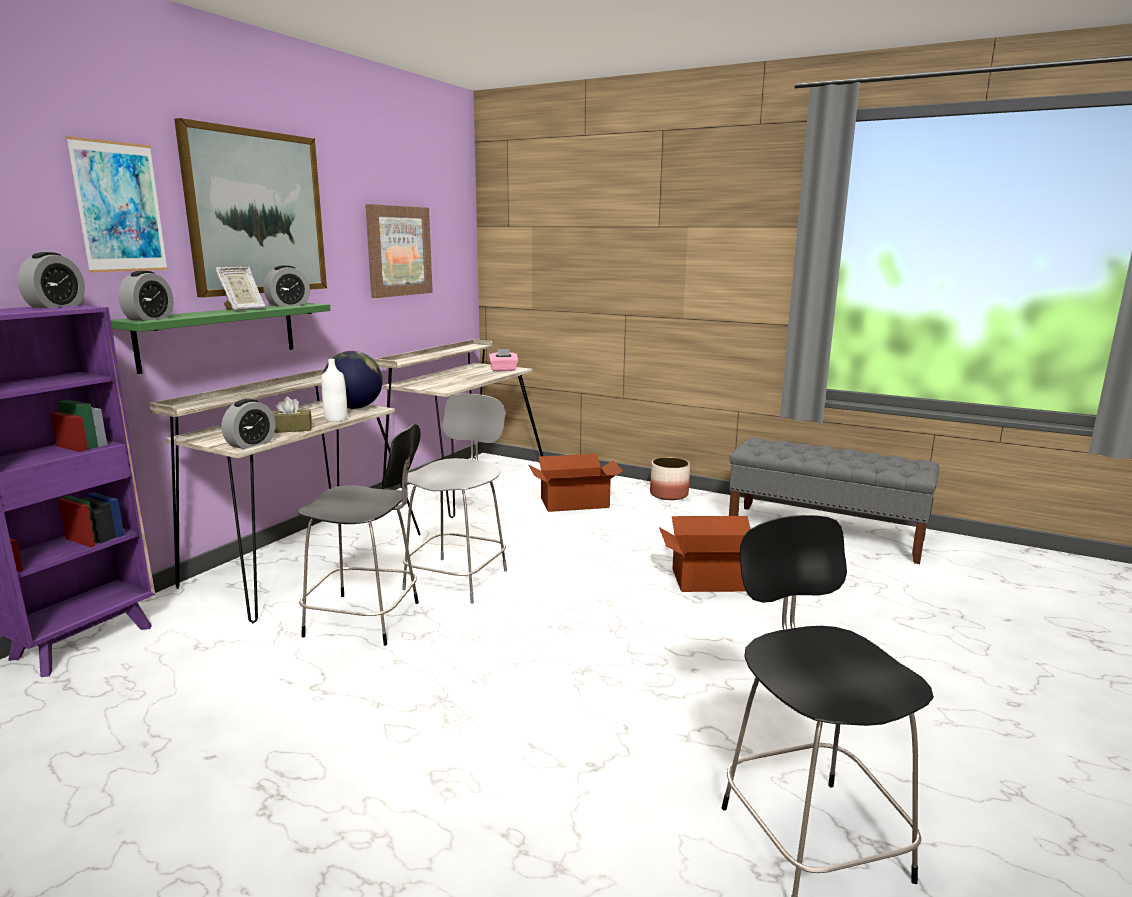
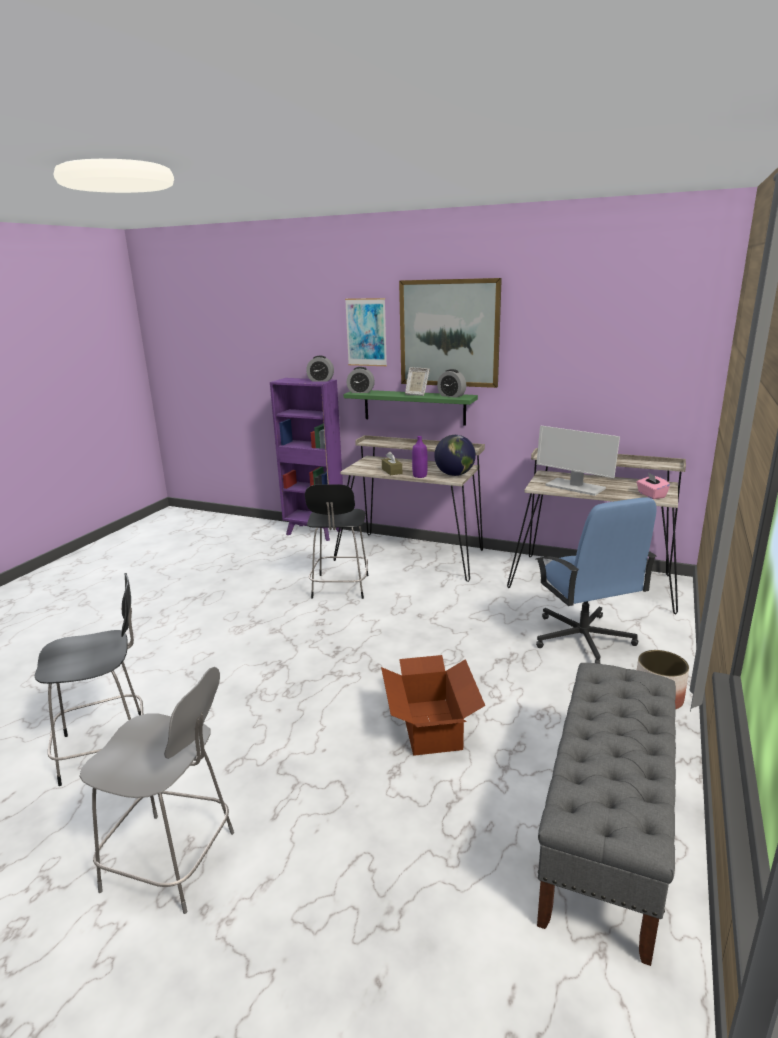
camera: 85 degrees right, 5 degrees up
(251, 444) = (357, 470): alarm clock -> none
(336, 419) = (420, 476): white bottle -> purple bottle
(398, 251) = (589, 363): picture -> none
(458, 381) = (574, 487): none -> monitor
(458, 578) = (401, 606): grey chair -> grey chair (173, 862)
(575, 503) = (583, 639): cardboard box -> blue office chair

